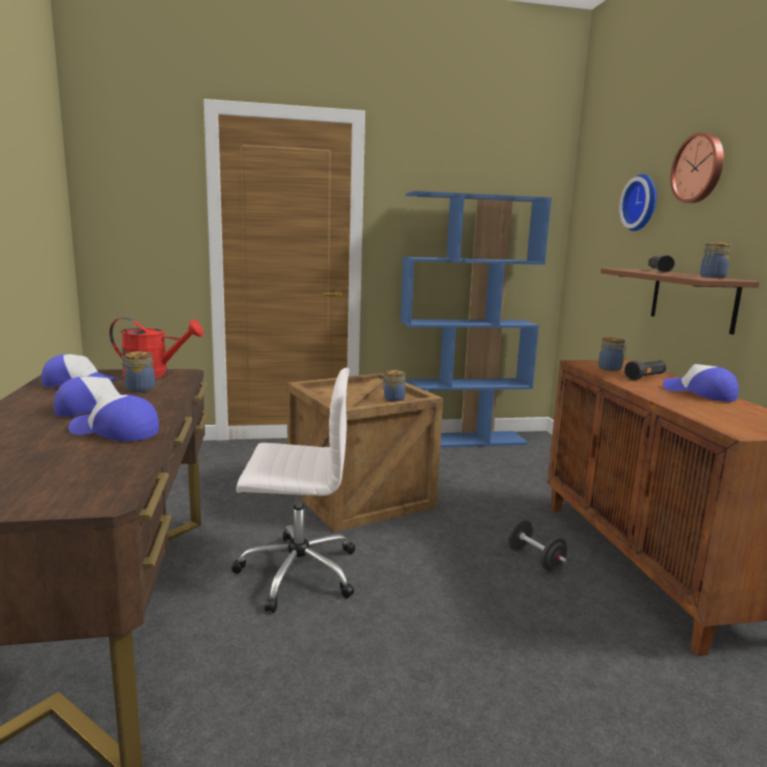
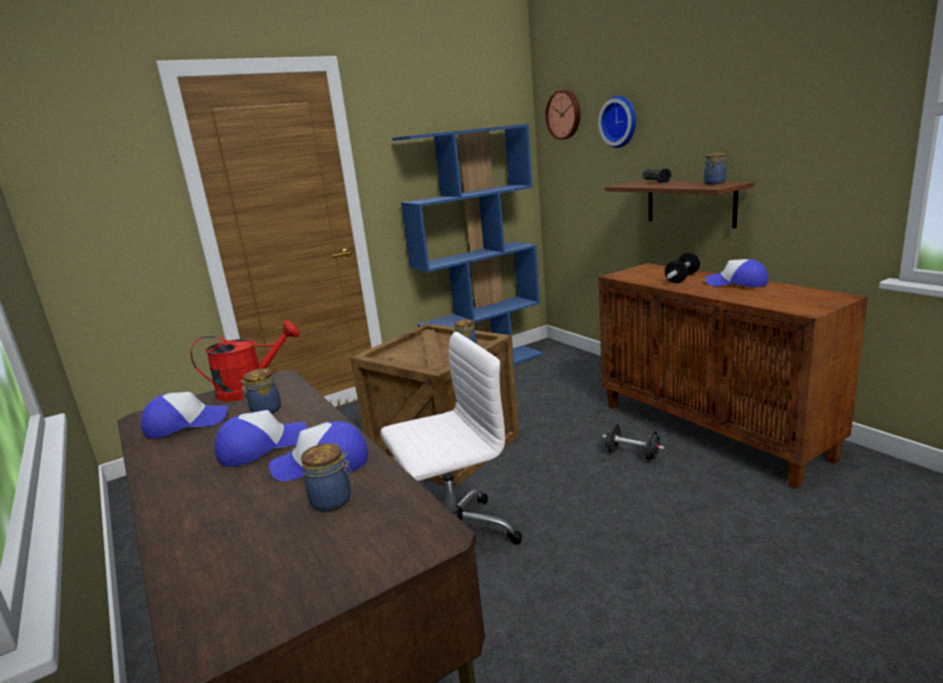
camera: 20 degrees left, 5 degrees up
(611, 369) = (647, 276): jar -> jar (333, 501)
(645, 378) = (682, 278): black flashlight -> dumbbell
(699, 168) = (677, 89): wall clock -> wall clock (564, 114)

